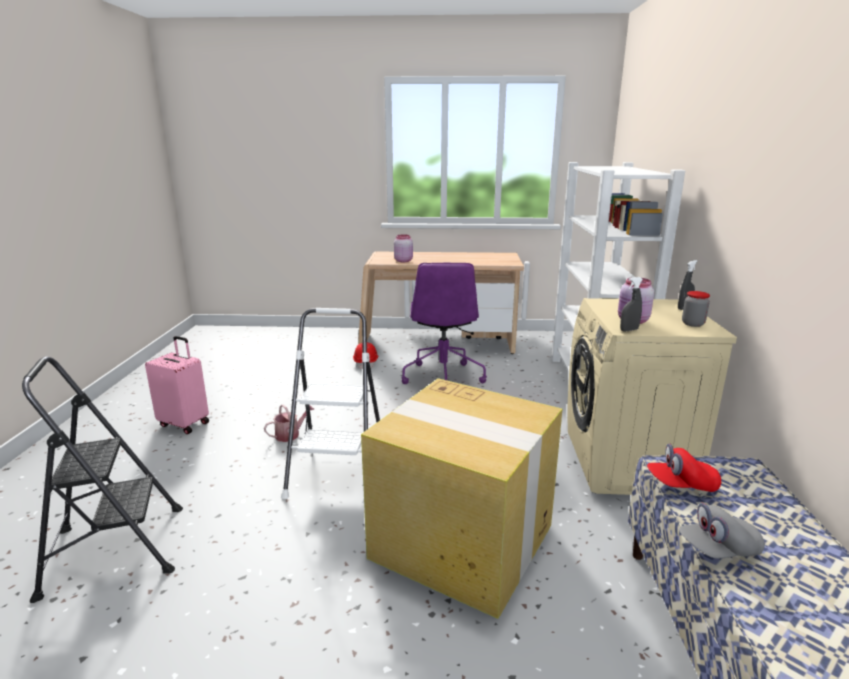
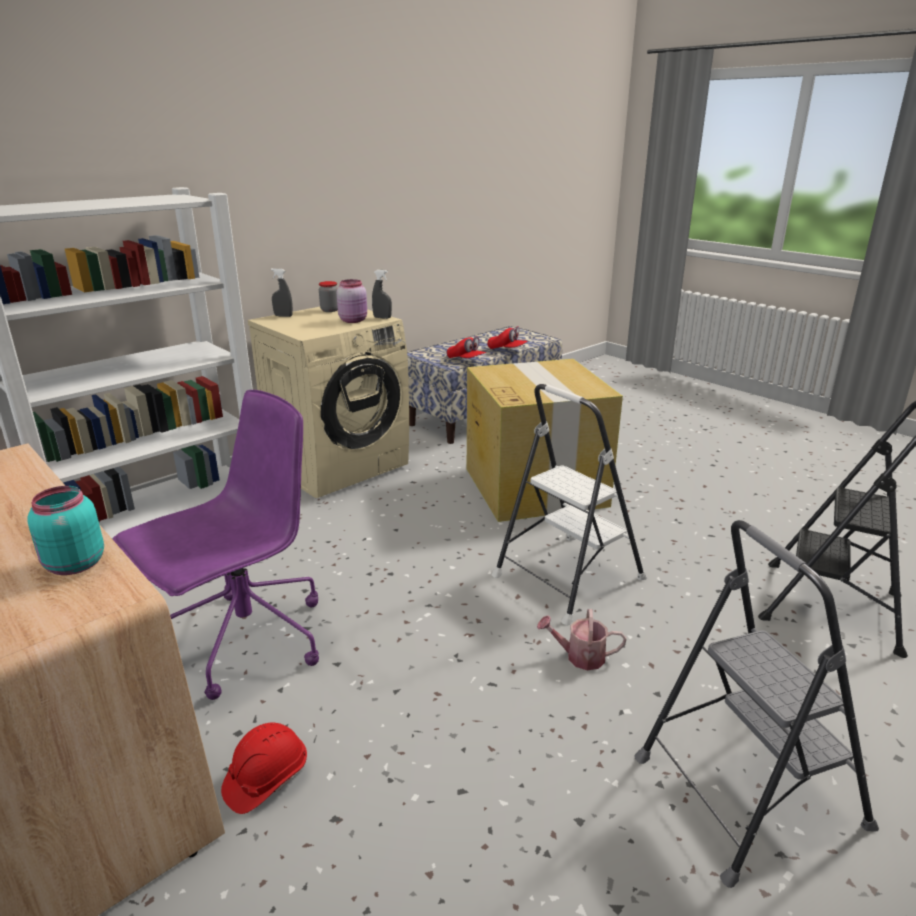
camera: 135 degrees left, 5 degrees up
(185, 423) = (743, 791): pink suitcase -> grey step ladder
(403, 261) = (73, 565): pink jar -> turquoise jar
(718, 549) = (507, 350): grey cap -> red cap

